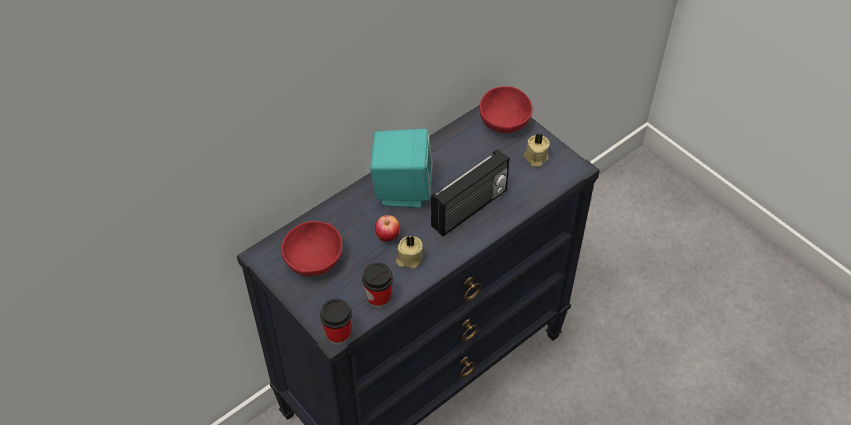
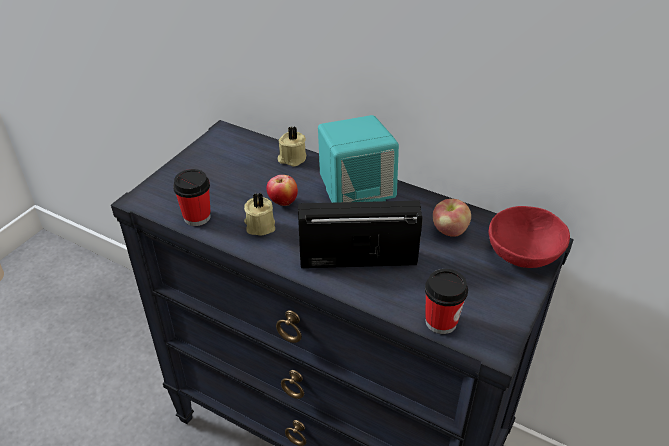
camera: 70 degrees right, 10 degrees down
(315, 261) = (230, 164): red bowl -> none
(338, 334) = (142, 201): cup -> cup (441, 321)
(465, 150) = (449, 230): none -> apple
(470, 209) = (358, 257): radio -> radio turned 150 degrees clockwise
(535, 158) = (482, 298): beige candle -> beige candle (292, 158)

